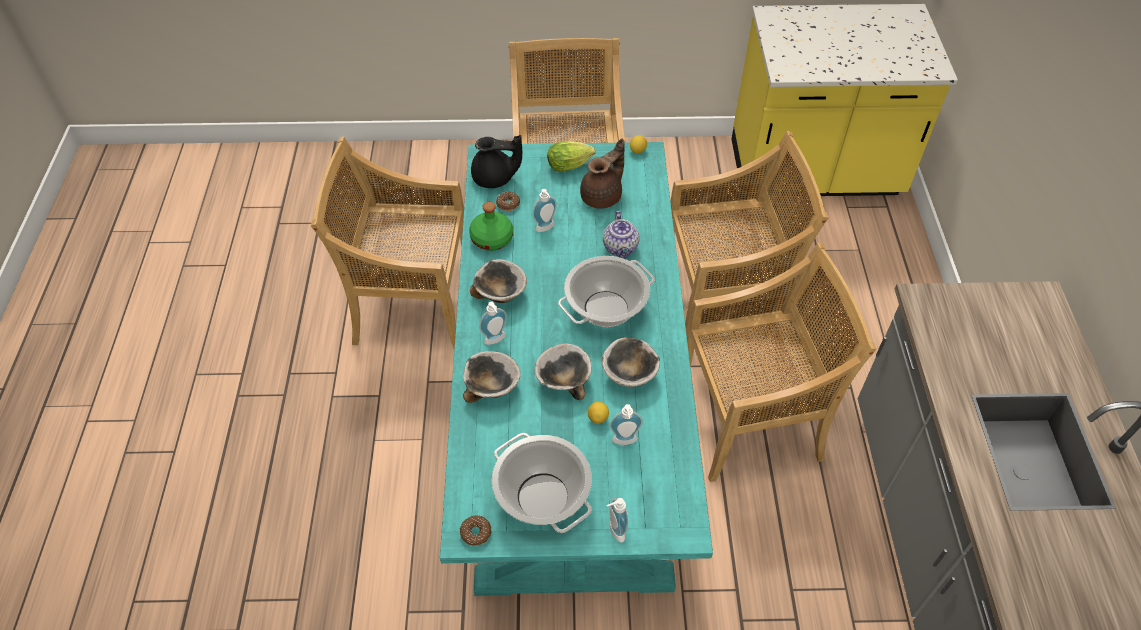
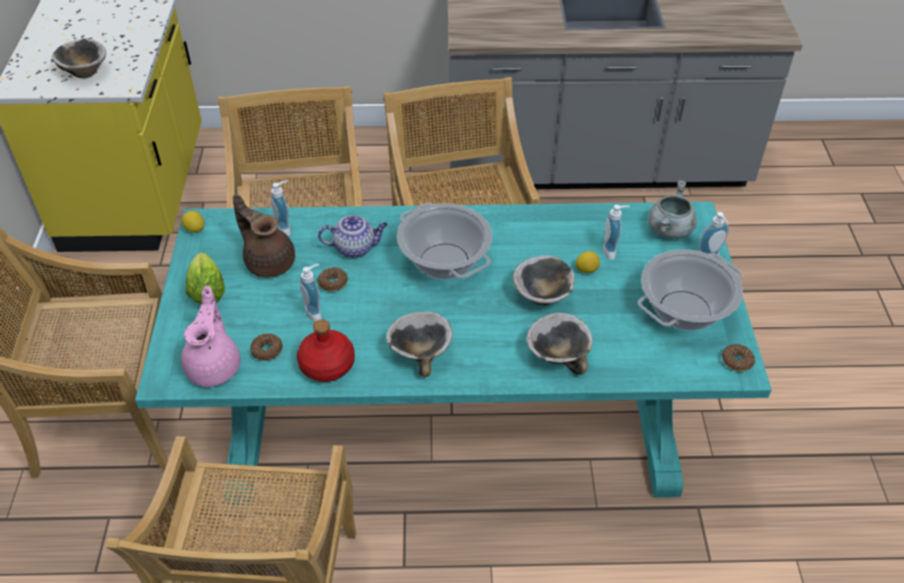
camera: 90 degrees left, 5 degrees down
(492, 238) = (326, 364): green bottle -> red bottle
(495, 178) = (215, 366): black teapot -> pink teapot
(496, 340) = (491, 354): soap dispenser -> soap dispenser (286, 228)
(578, 236) = (333, 283): none -> donut
(629, 374) = (531, 246): bowl -> bowl (85, 72)
(660, 500) = (669, 230): none -> grey cooking pot

